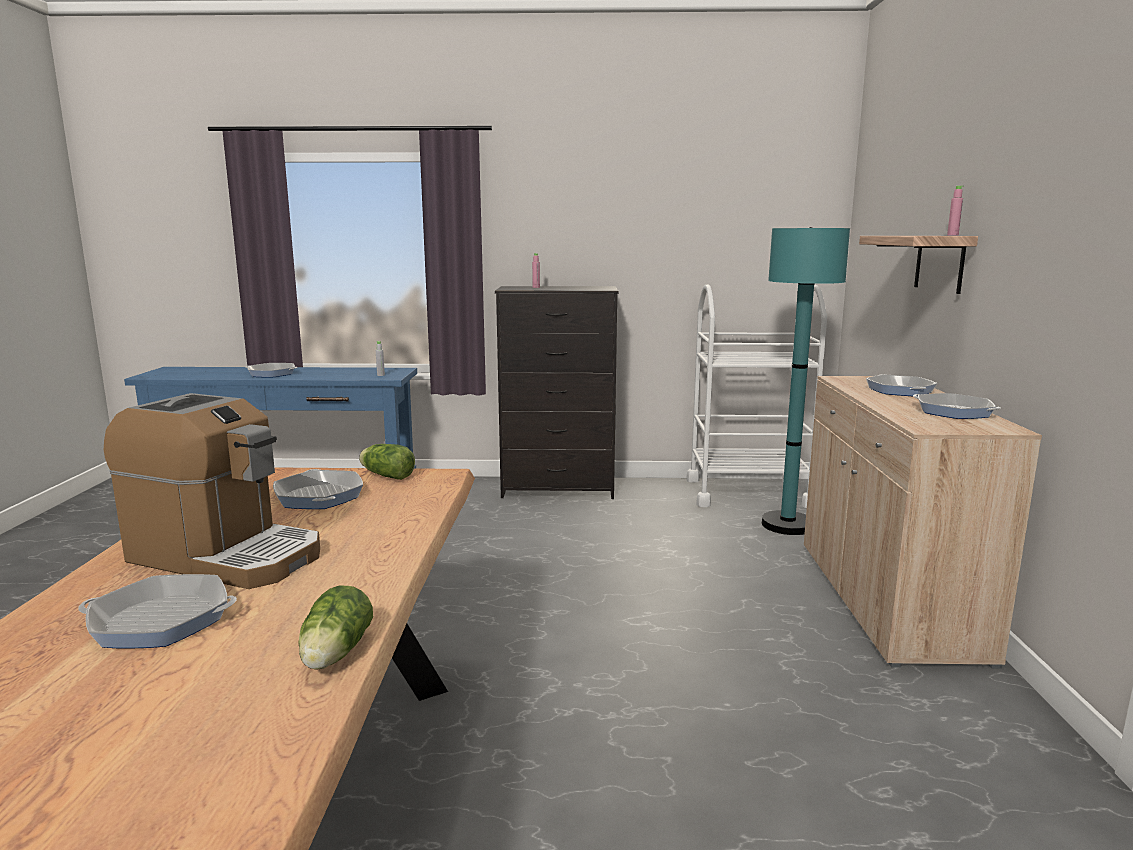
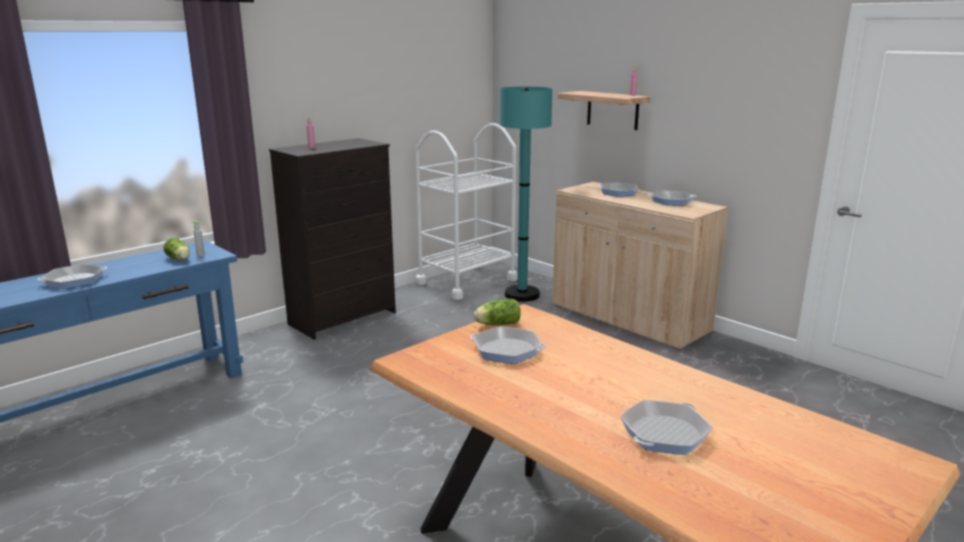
camera: 45 degrees left, 5 degrees up
(226, 555) = (580, 398): coffee machine -> none
(334, 655) = (761, 403): lettuce -> lettuce (179, 259)

